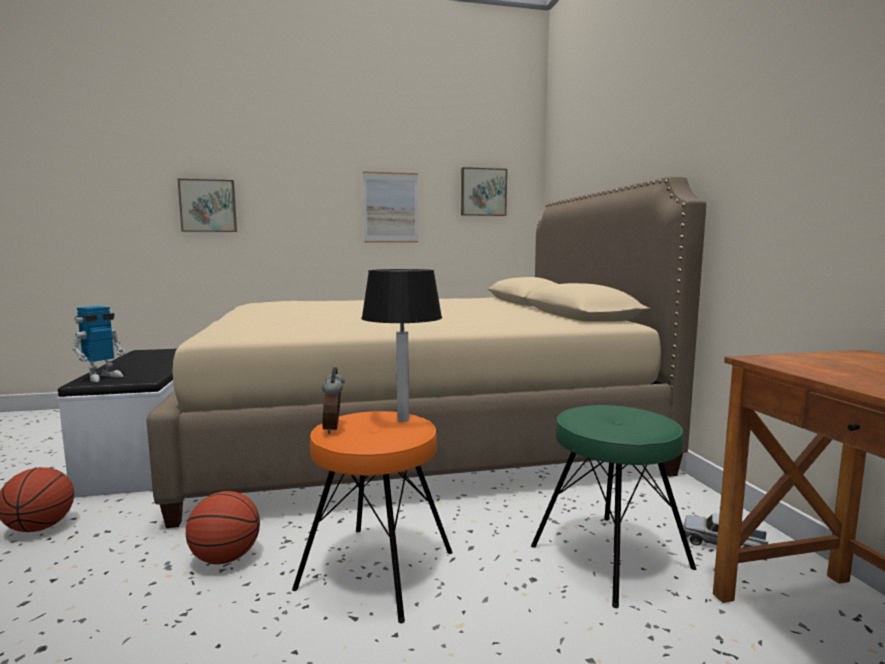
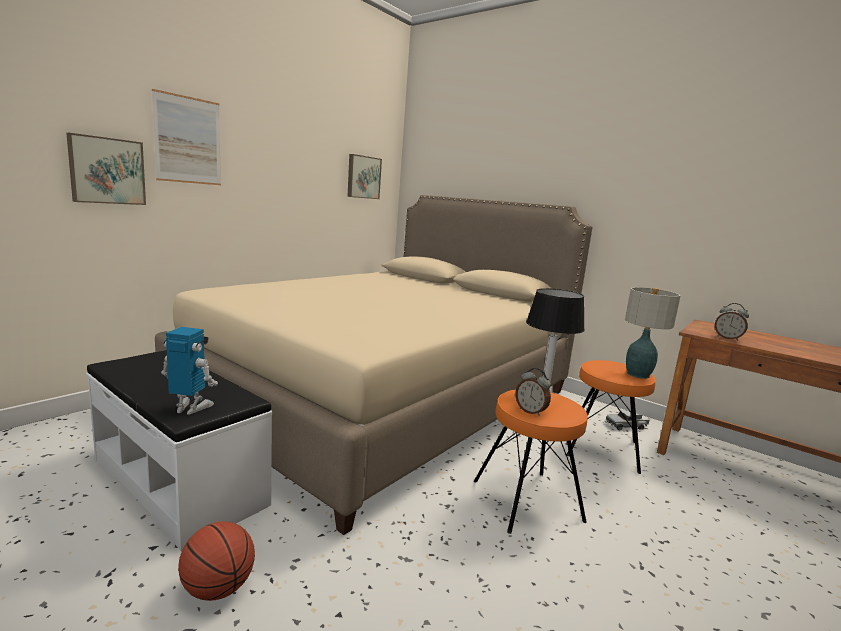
camera: 40 degrees left, 5 degrees up
(102, 377) = (190, 408): toy robot -> toy robot turned 75 degrees counterclockwise
(225, 558) = (433, 535): basketball -> none
(390, 207) = (295, 186): picture -> picture (188, 140)
(611, 557) = (603, 448): green stool -> orange stool
(636, 428) = (637, 374): none -> table lamp
(818, 371) = (727, 338): none -> alarm clock

